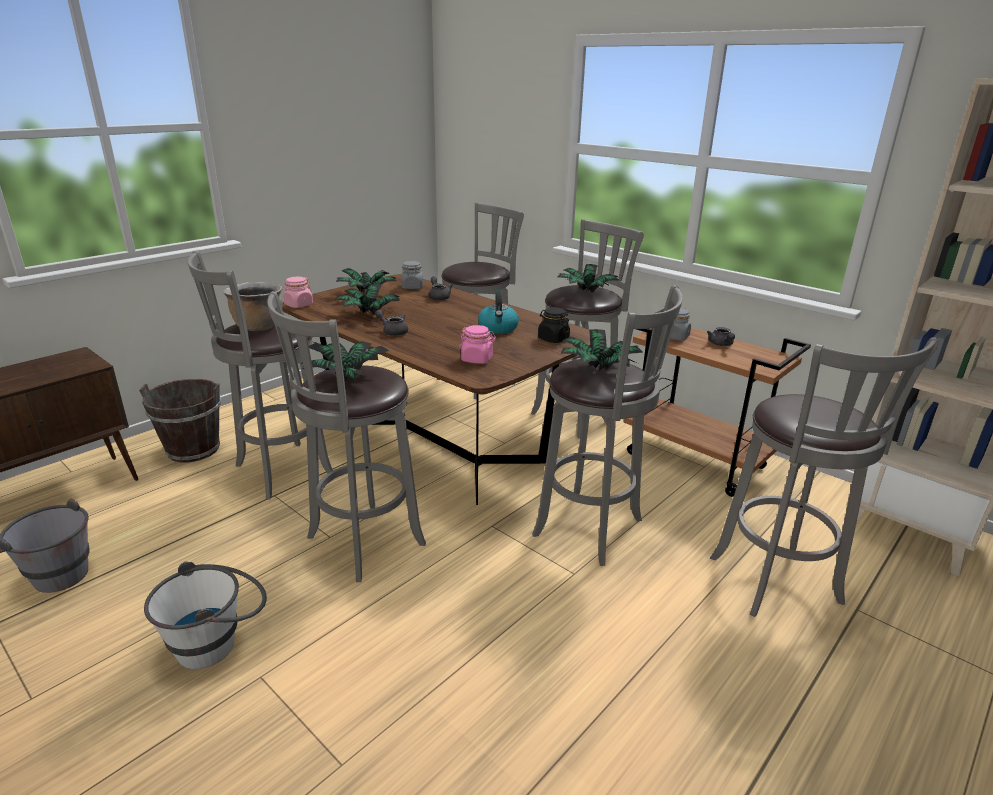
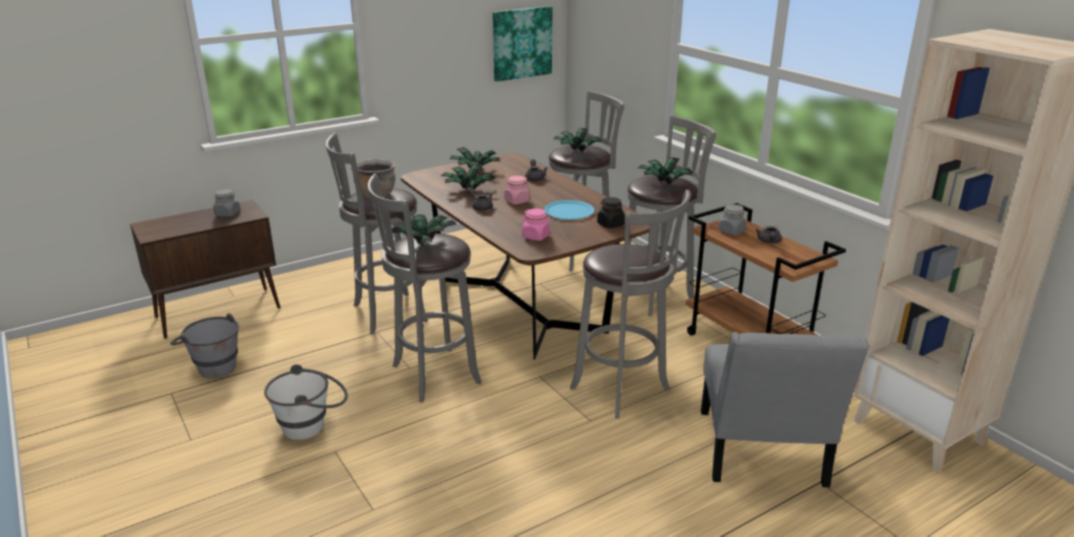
camera: 15 degrees right, 0 degrees up
(194, 449) = (325, 289): brown bucket -> none
(298, 305) = (416, 177): pink jar -> pink jar (516, 201)
(391, 156) = (521, 43): none -> picture
(412, 287) = (517, 166): grey jar -> grey jar (228, 214)
(498, 329) = (569, 211): kettle -> blue plate
(597, 369) = (623, 254): potted plant -> potted plant (577, 151)
(778, 584) = (761, 453): grey stool -> grey chair

